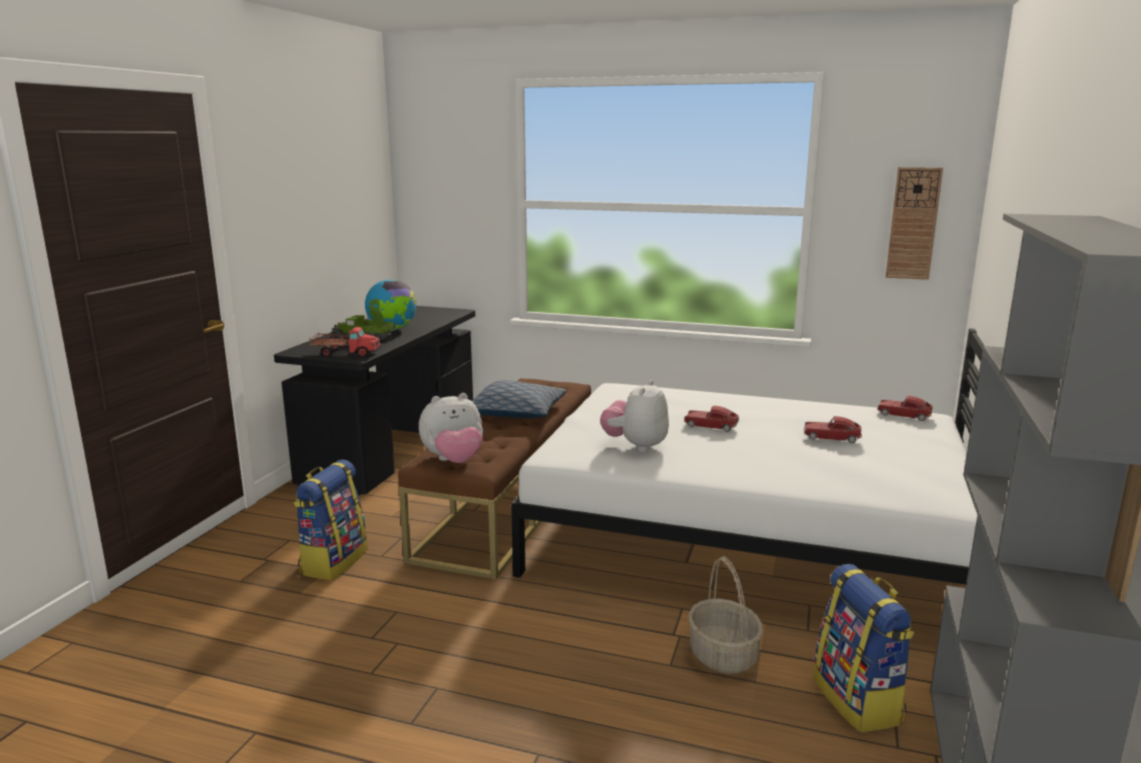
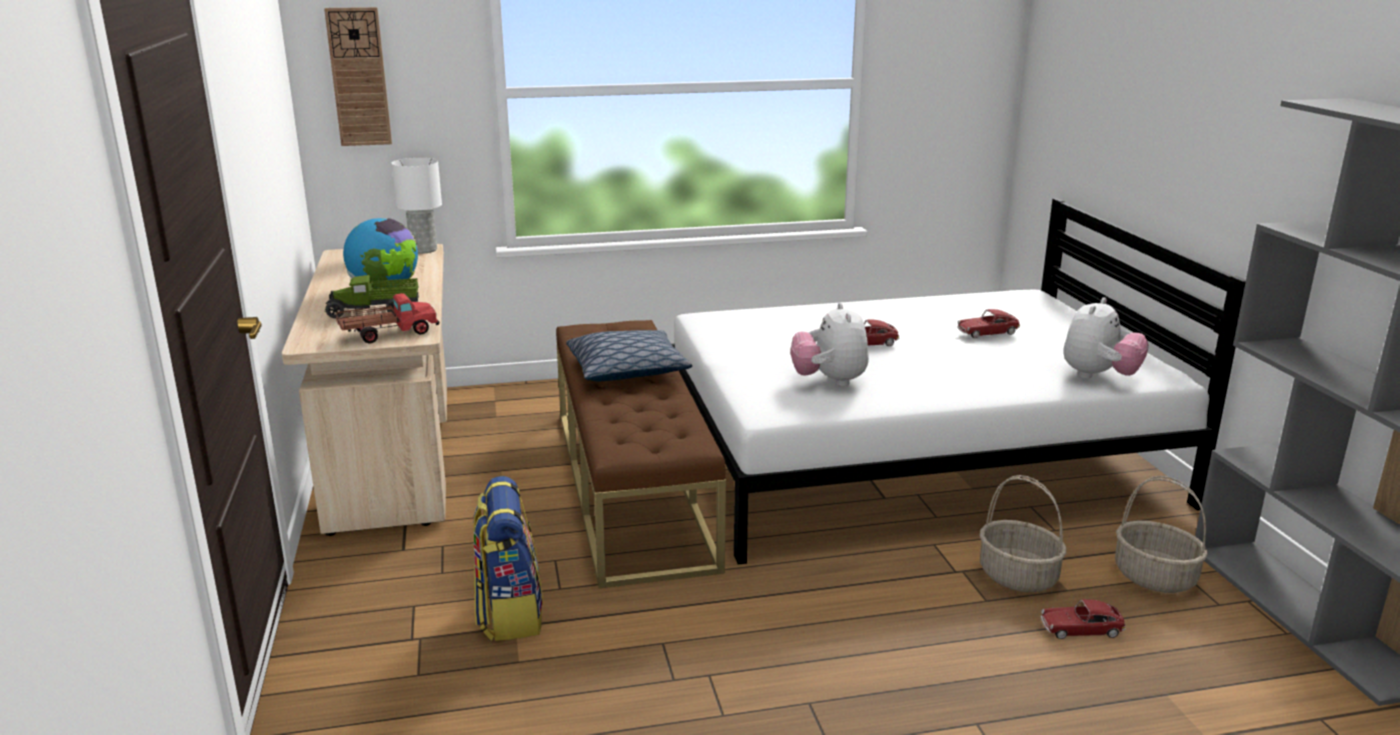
camera: 30 degrees left, 5 degrees up
(393, 448) = (392, 454): black desk -> beige desk
(454, 461) = (649, 444): plush toy -> plush toy (1098, 376)
(456, 311) = (422, 250): none -> white table lamp
(859, 700) = (1155, 577): backpack -> basket
(904, 415) = (1009, 296): toy car -> toy car (1081, 629)
(913, 223) = (960, 90): wall clock -> wall clock (359, 77)

